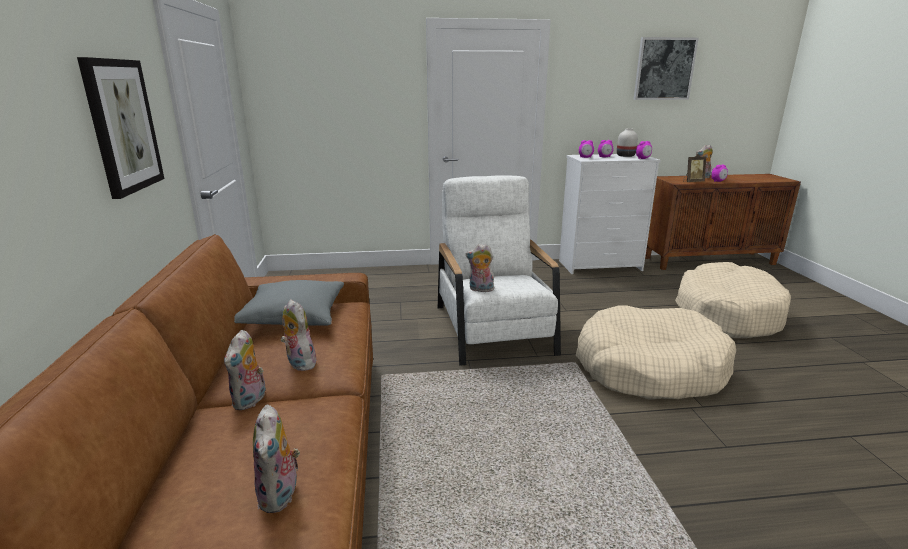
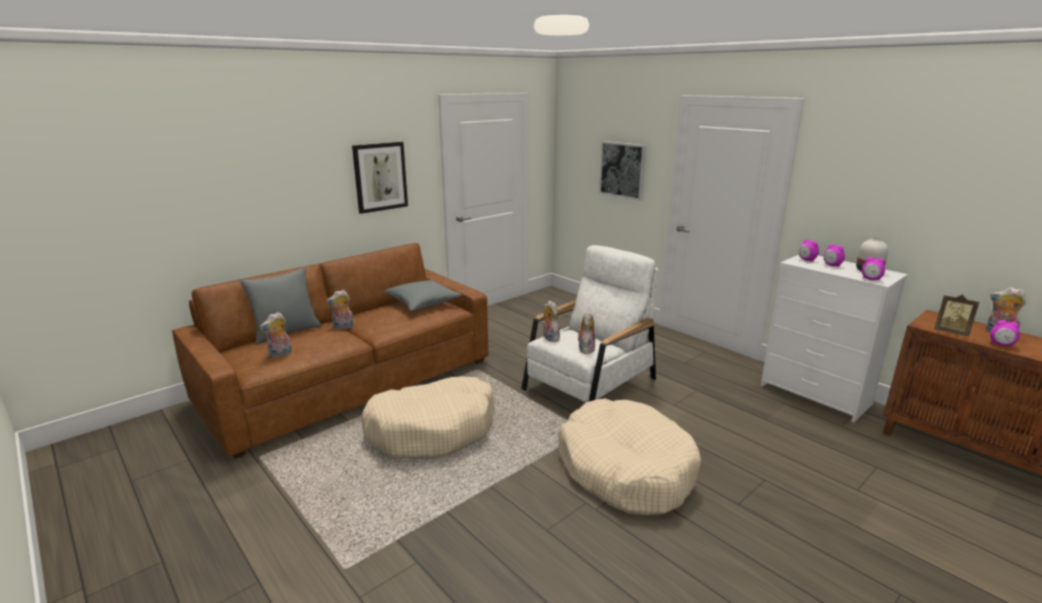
camera: 55 degrees right, 0 degrees up
(169, 468) = (286, 332): none -> grey pillow
(299, 363) = (379, 322): plush toy -> plush toy (585, 349)
(664, 69) = (964, 167): picture -> picture (622, 170)
(727, 313) = (830, 499): beige dog bed -> beige dog bed (433, 429)

